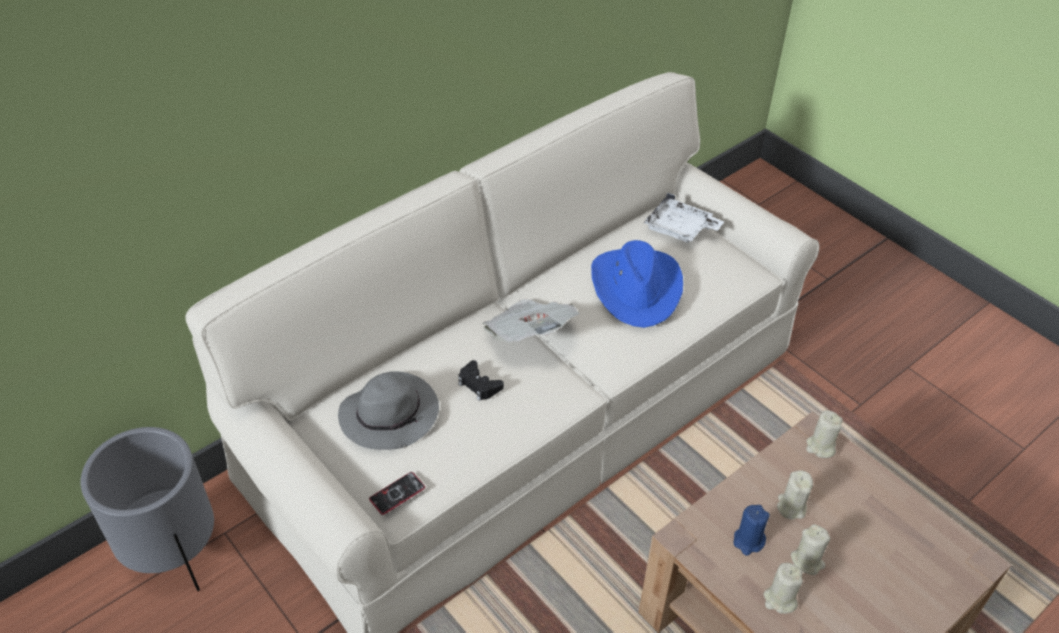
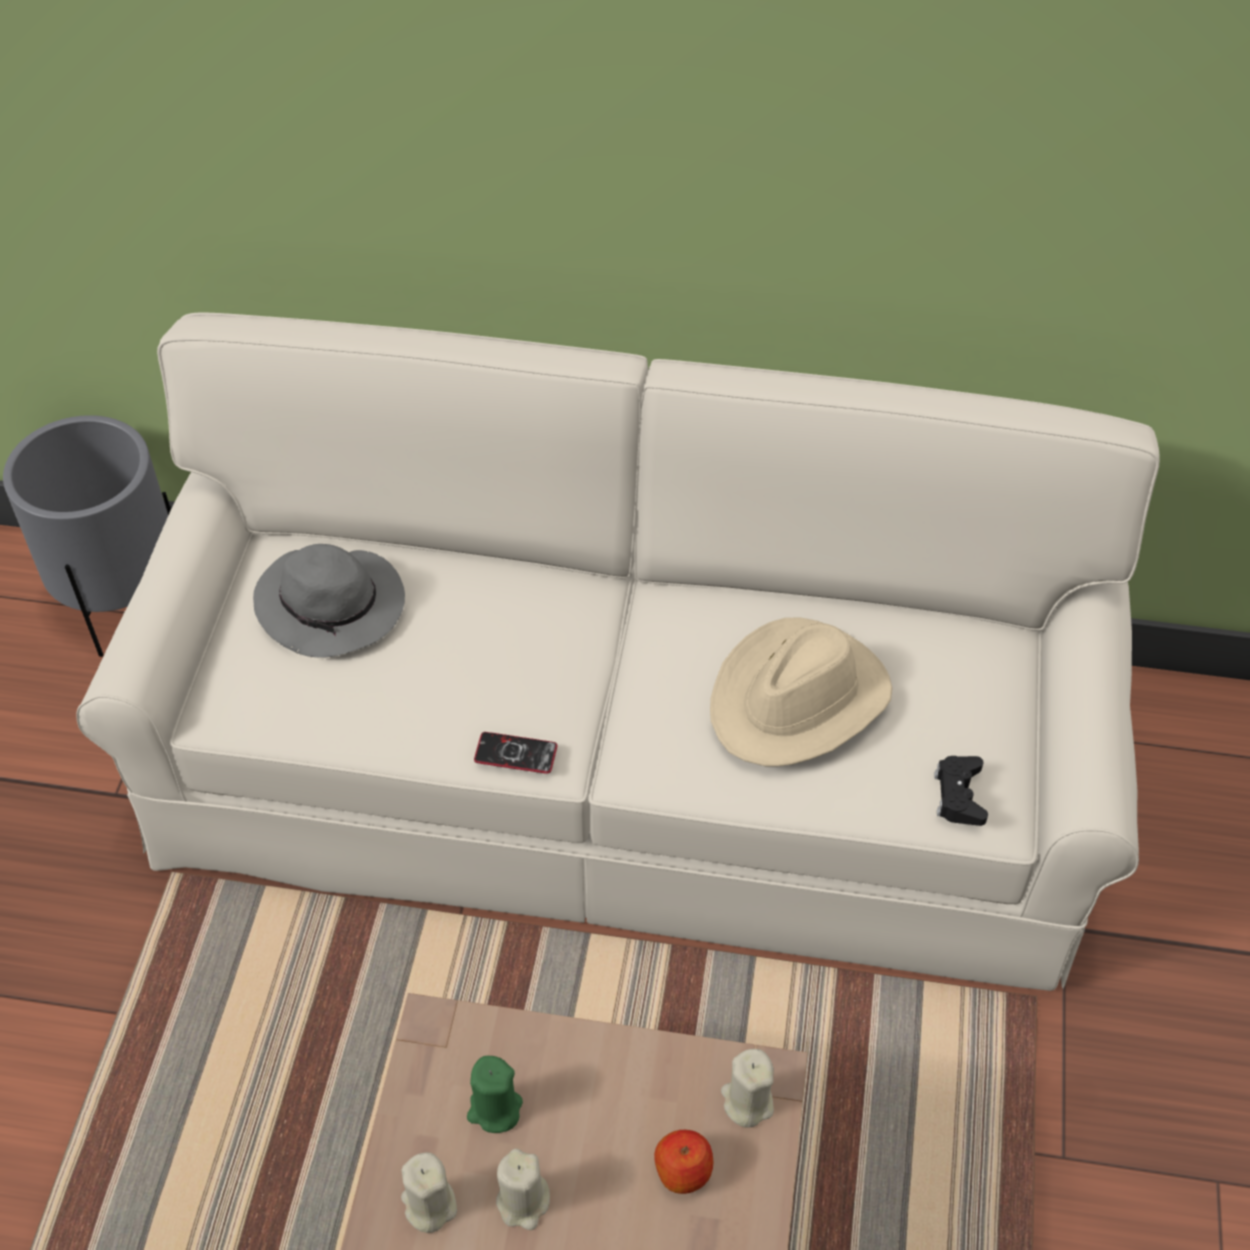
camera: 50 degrees right, 5 degrees up
(397, 493) = (228, 695): phone -> phone (515, 753)
(479, 384) = (458, 654): black game controller -> black game controller (959, 795)
(529, 336) = (593, 648): newspaper -> none
(637, 288) = (799, 699): blue hat -> beige hat
(680, 229) = (973, 673): white tray -> none
(748, 541) = (494, 1109): blue candle -> green candle
(791, 507) = (601, 1127): beige candle -> none
(837, 491) = (683, 1170): none -> apple

